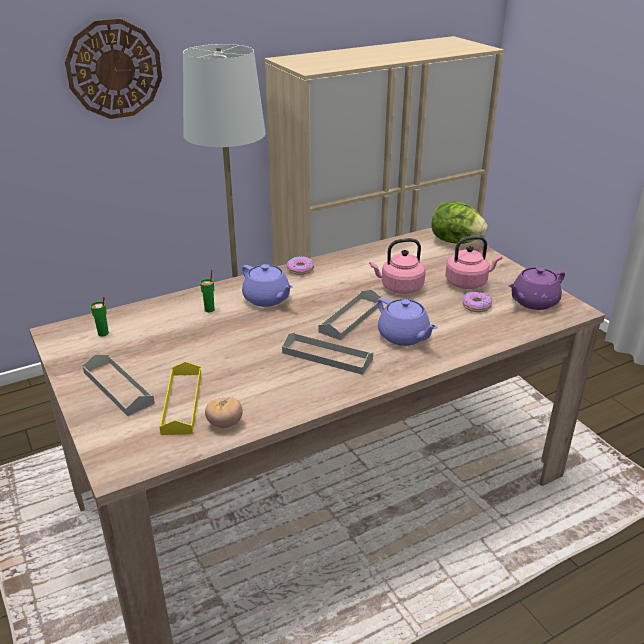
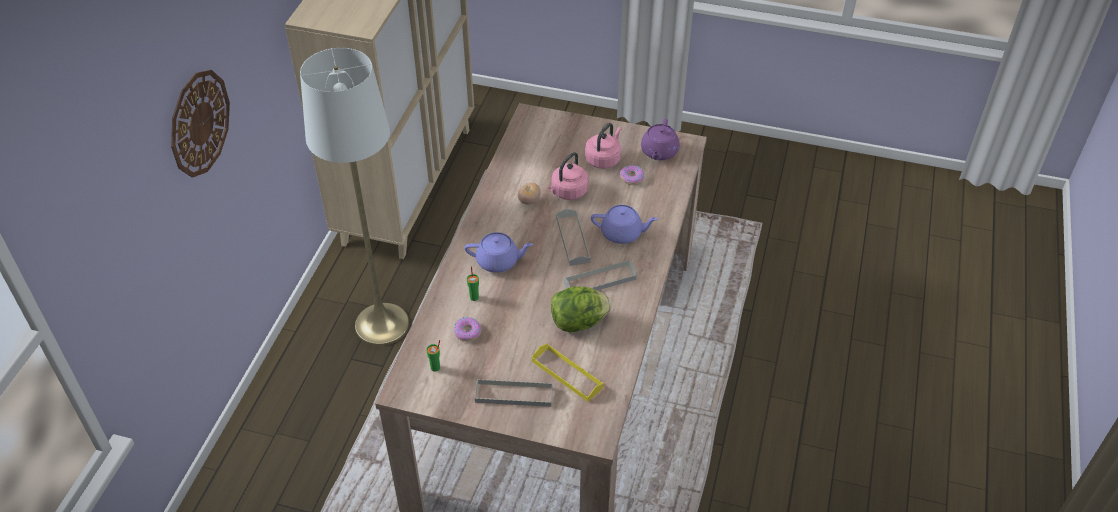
camera: 45 degrees left, 15 degrees up
(225, 424) = (610, 368): tomato -> tomato (529, 201)
(300, 269) = (481, 219): donut -> donut (467, 332)
(455, 241) = (548, 121): lettuce -> lettuce (578, 322)

